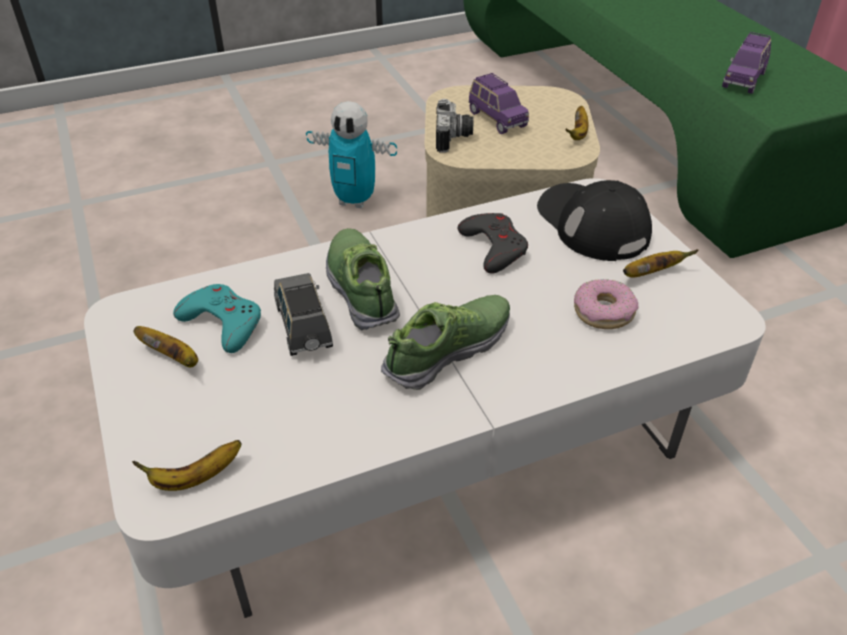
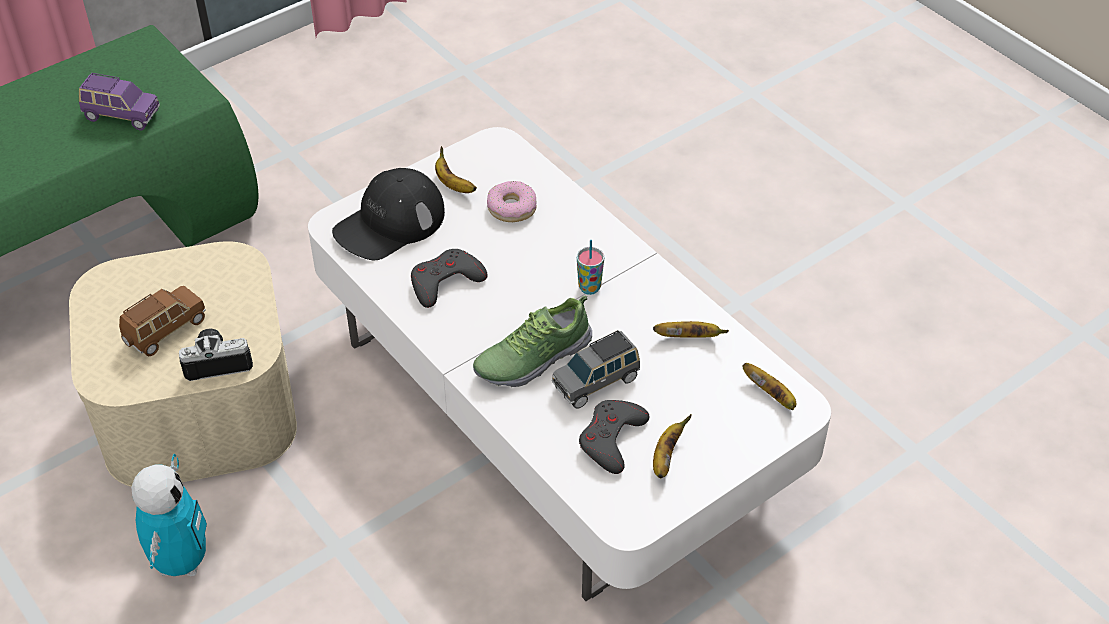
camera: 105 degrees left, 5 degrees up
(222, 323) = (611, 439): turquoise game controller -> grey game controller
(449, 350) = (589, 288): shoe -> cup
(496, 119) = (165, 331): purple toy car -> brown toy car
(578, 134) = (191, 260): banana -> banana (688, 337)

